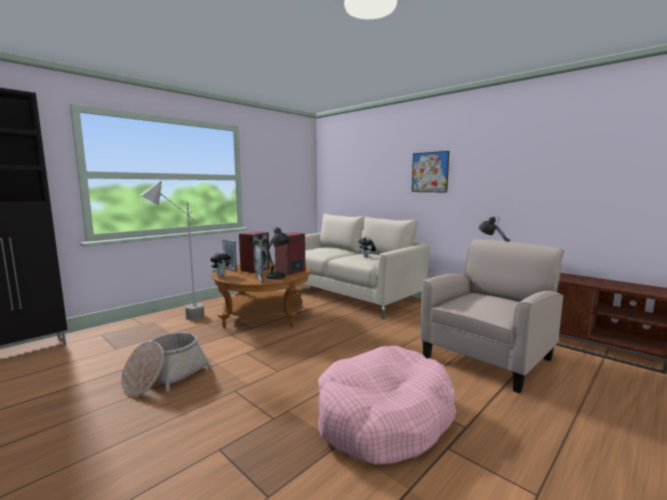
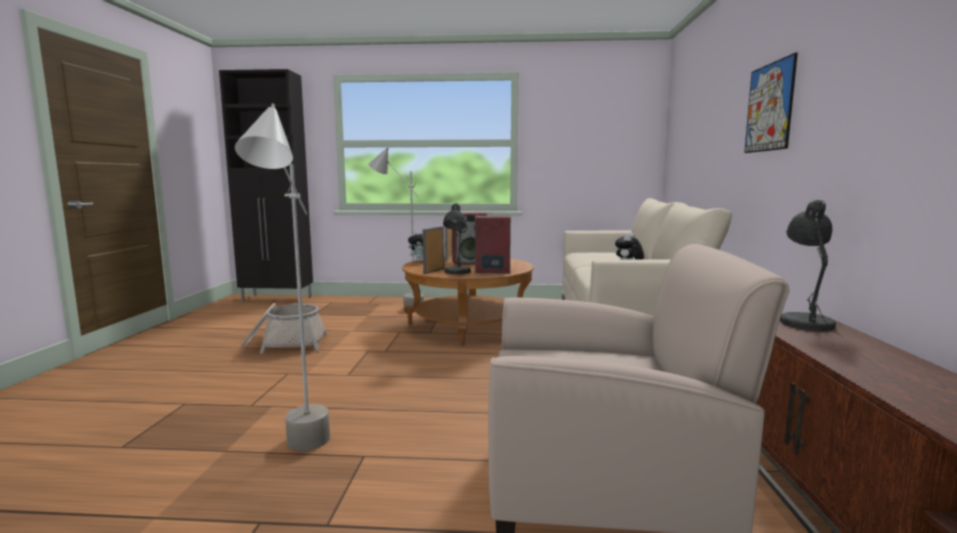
camera: 50 degrees right, 0 degrees up
(384, 418) = (300, 458): pink dog bed -> grey floor lamp

